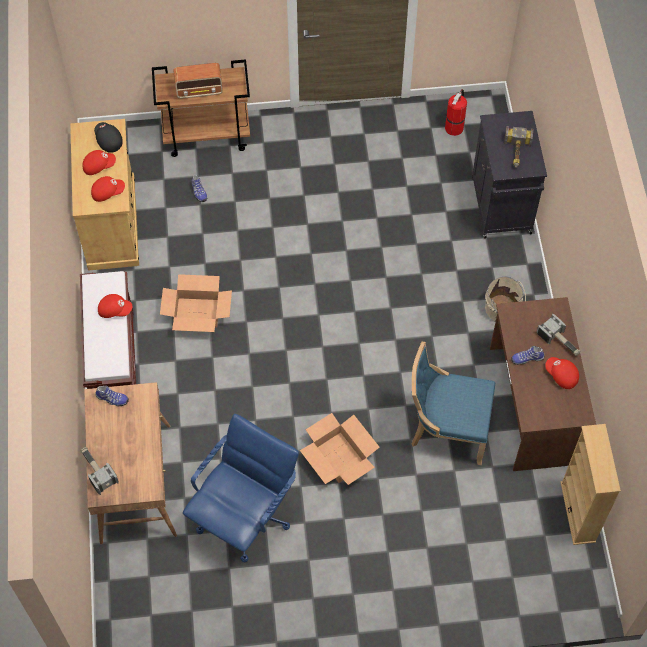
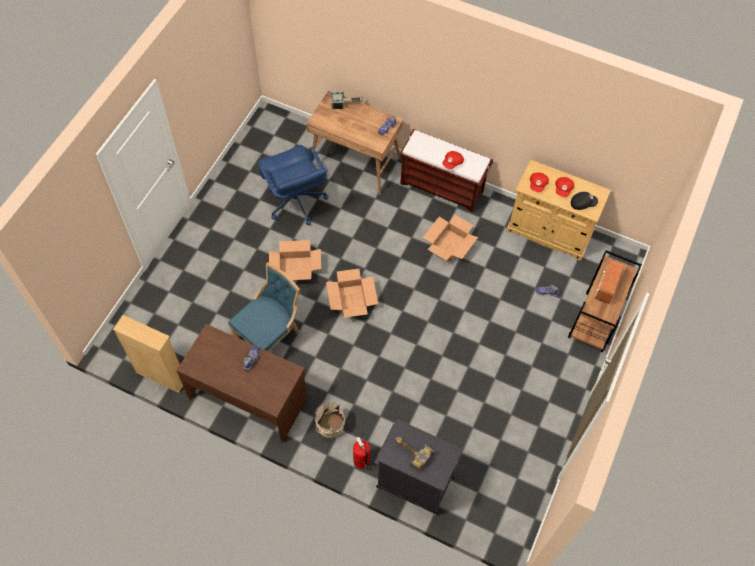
camera: 120 degrees right, 0 degrees up
(340, 372) = (352, 300): none -> cardboard box
(454, 127) = (507, 496): fire extinguisher -> fire extinguisher (362, 461)
(560, 341) = (248, 388): hammer -> none
(561, 376) = (224, 372): red cap -> none

